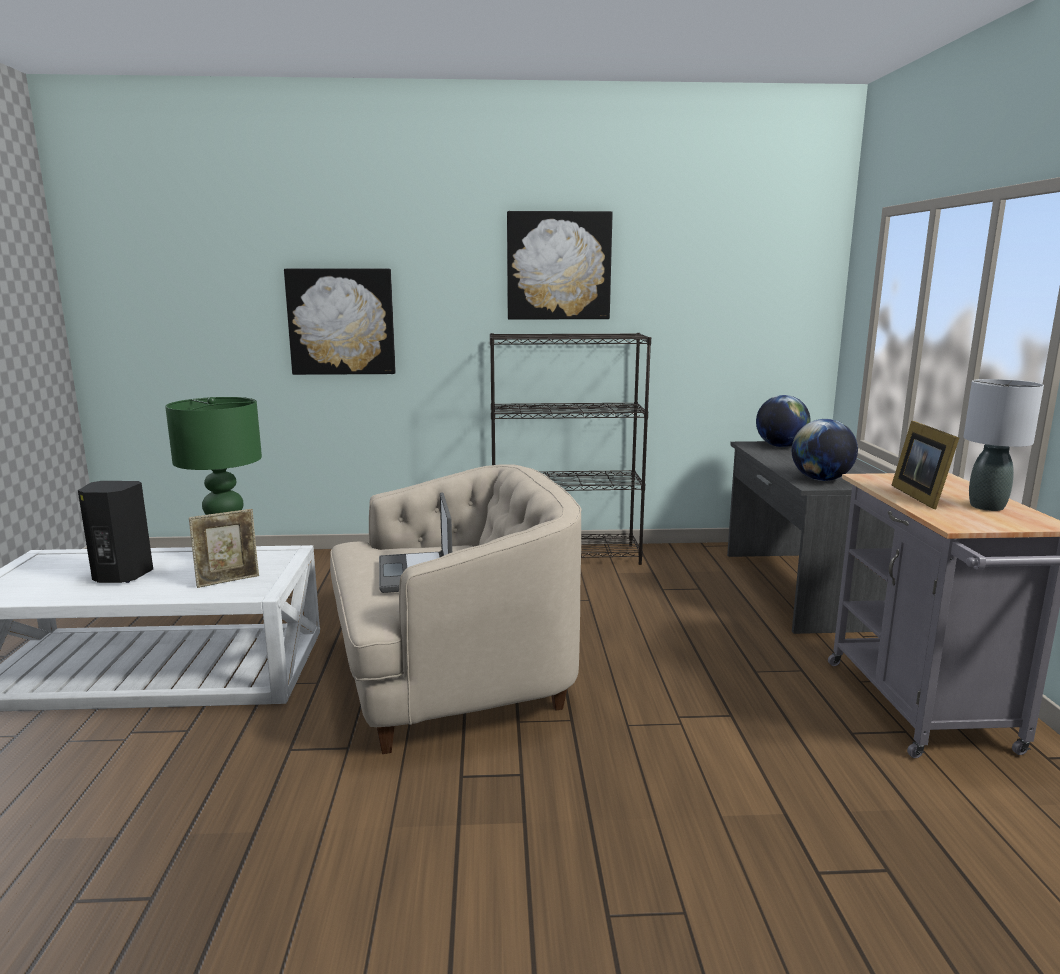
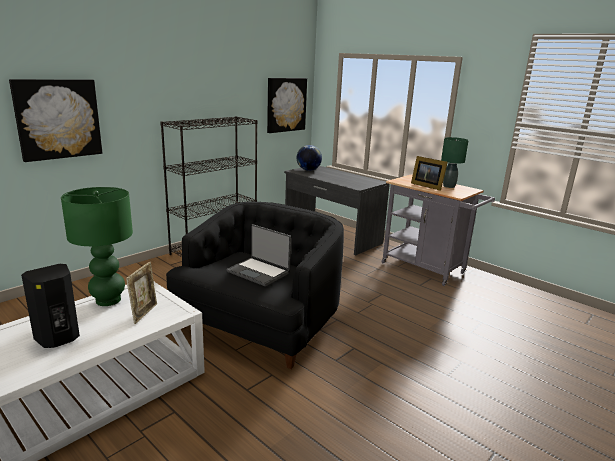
camera: 45 degrees left, 5 degrees up
(450, 675) = (260, 323): beige armchair -> black armchair
(558, 266) = (193, 78): picture -> picture (286, 104)
(821, 479) = (355, 184): globe -> none
(986, 506) = (448, 186): grey table lamp -> green table lamp

